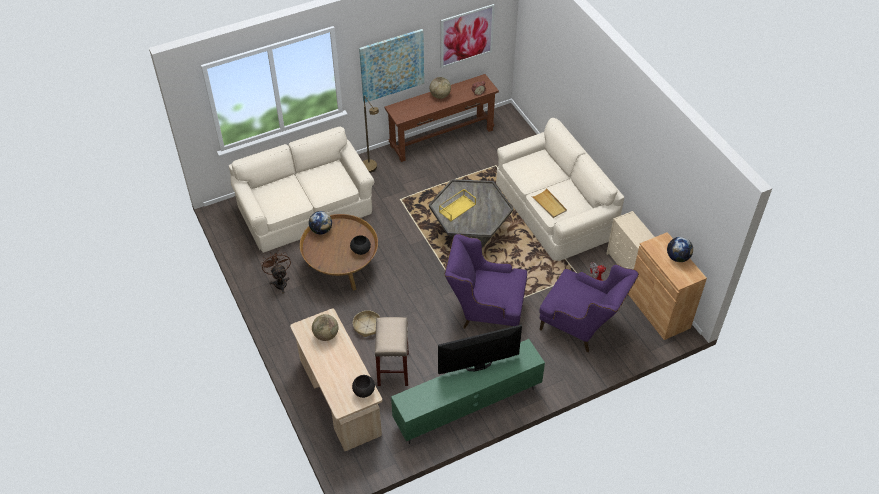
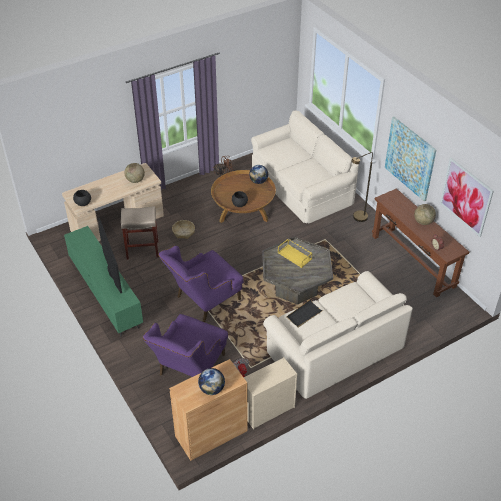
camera: 85 degrees right, 5 degrees down
(485, 311) = (203, 301): purple armchair -> purple armchair turned 135 degrees counterclockwise
(549, 204) = (304, 315): beige tray -> black tray

